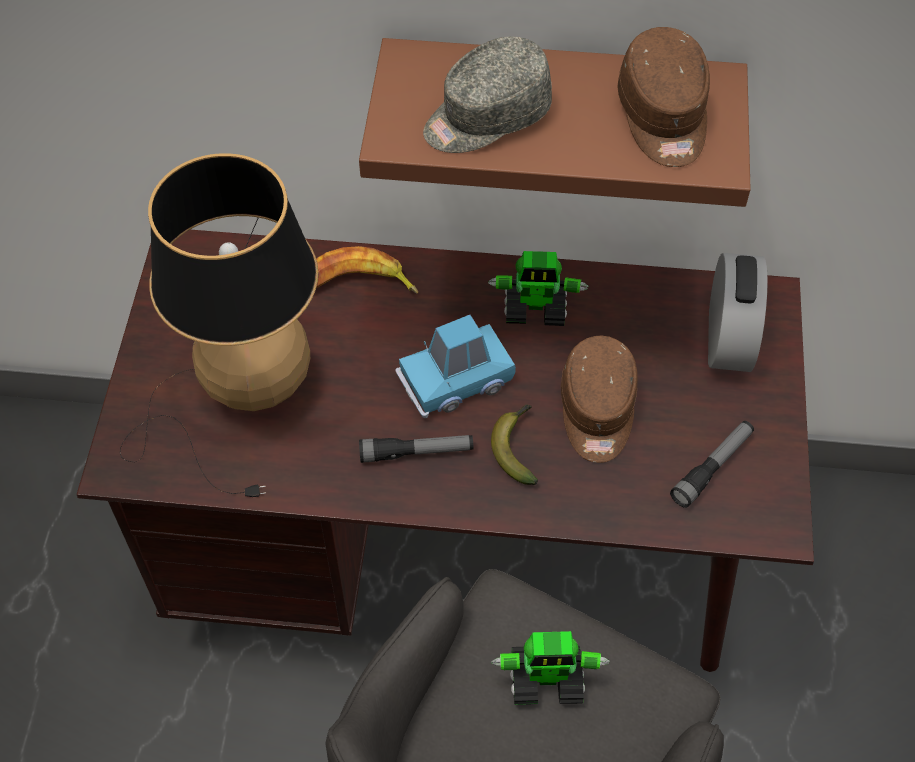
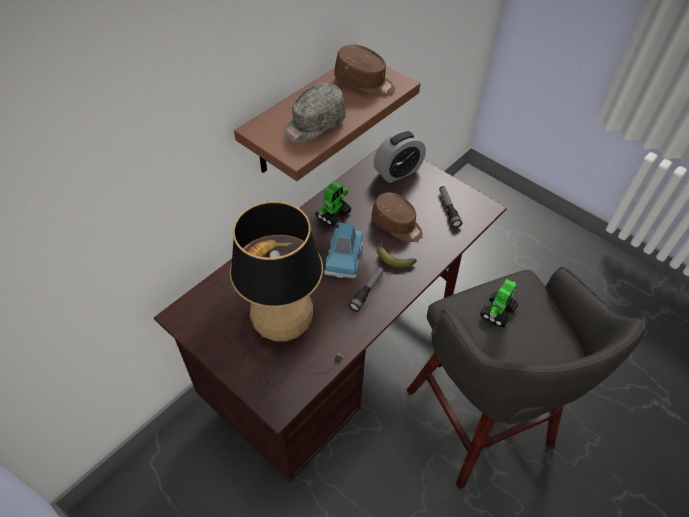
camera: 55 degrees left, 5 degrees down
(486, 117) = (314, 125): grey cap -> grey cap turned 45 degrees clockwise
(728, 338) = (398, 172): alarm clock -> alarm clock turned 105 degrees clockwise

